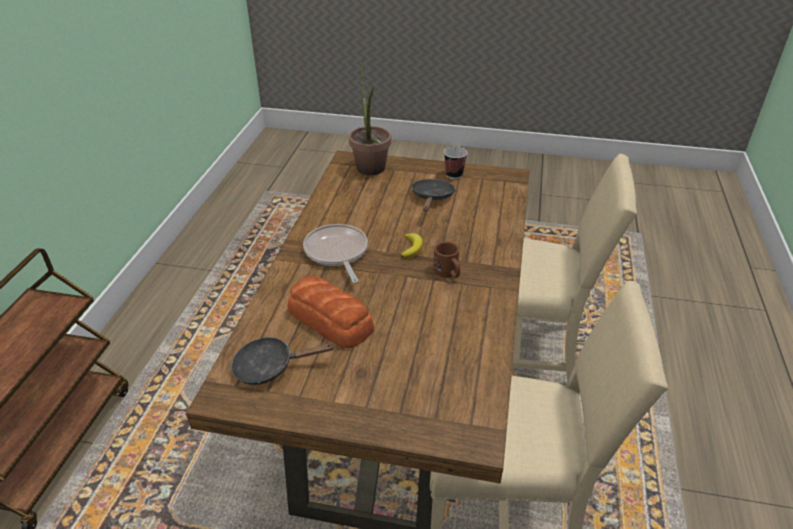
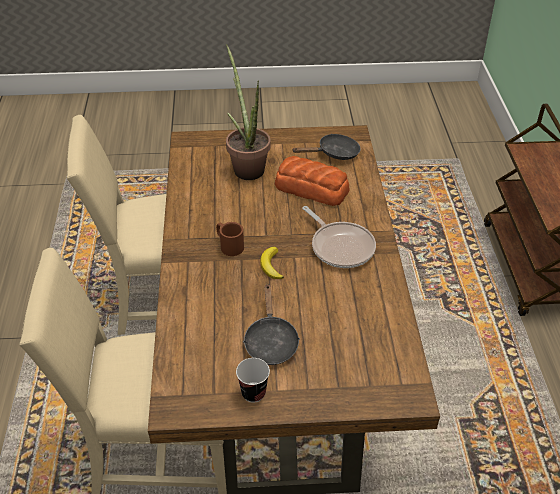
camera: 165 degrees right, 5 degrees up
(371, 171) = (366, 376): potted plant -> potted plant (246, 167)

